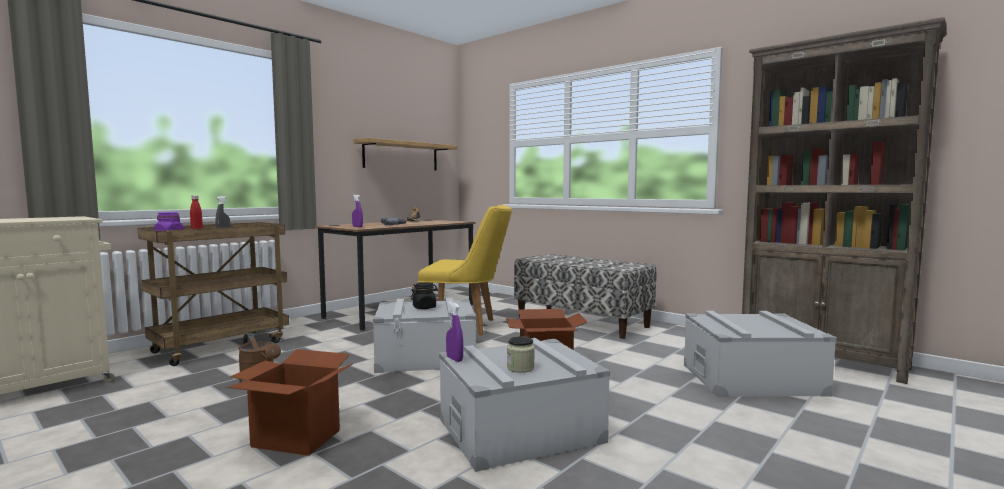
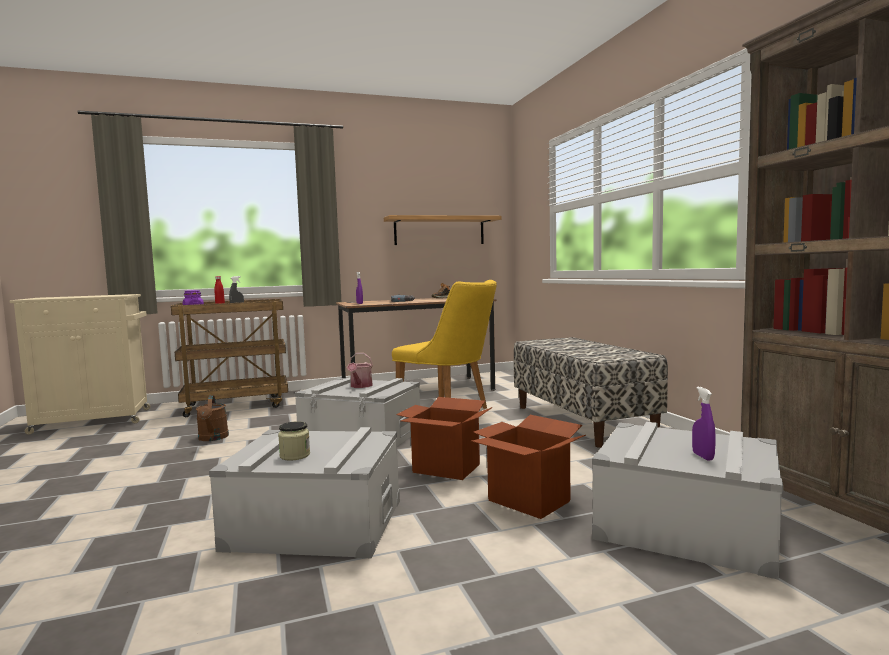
camera: 30 degrees right, 0 degrees up
(295, 439) = (156, 489): cardboard box -> cardboard box (528, 501)
(424, 307) = (360, 386): black jar -> watering can
(454, 359) = (263, 437): purple spray bottle -> purple spray bottle (703, 456)

